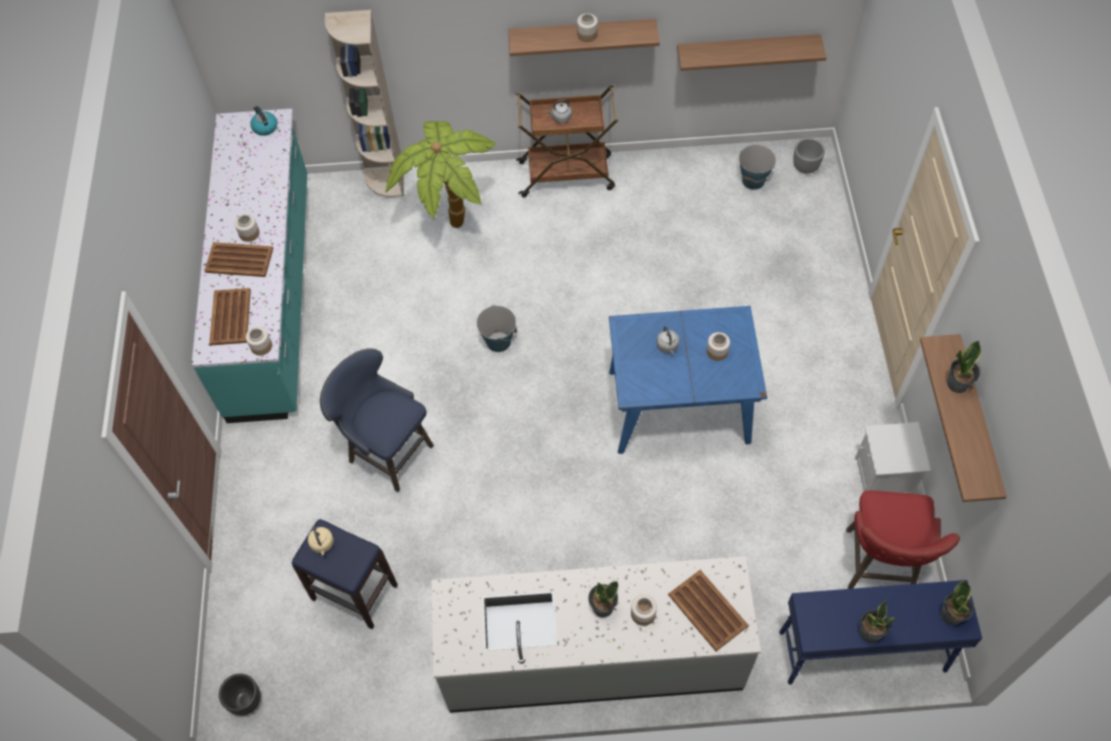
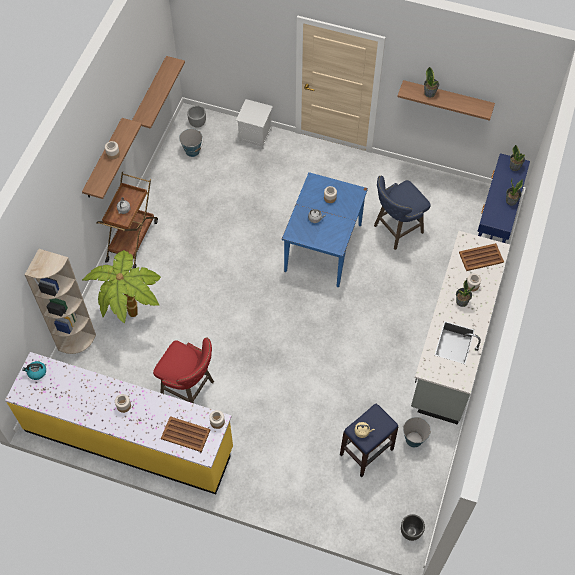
camera: 70 degrees left, 0 degrees up
(240, 260) = (143, 417): brown tray -> none
(272, 294) = (129, 439): turquoise counter -> yellow counter
(388, 452) = (281, 405): blue stool -> blue stool (396, 230)
(498, 341) = (234, 320): bucket -> bucket (413, 439)
(879, 566) = (453, 199): red stool -> red stool (189, 390)
(884, 478) = (407, 175): grey nightstand -> grey nightstand (256, 136)

